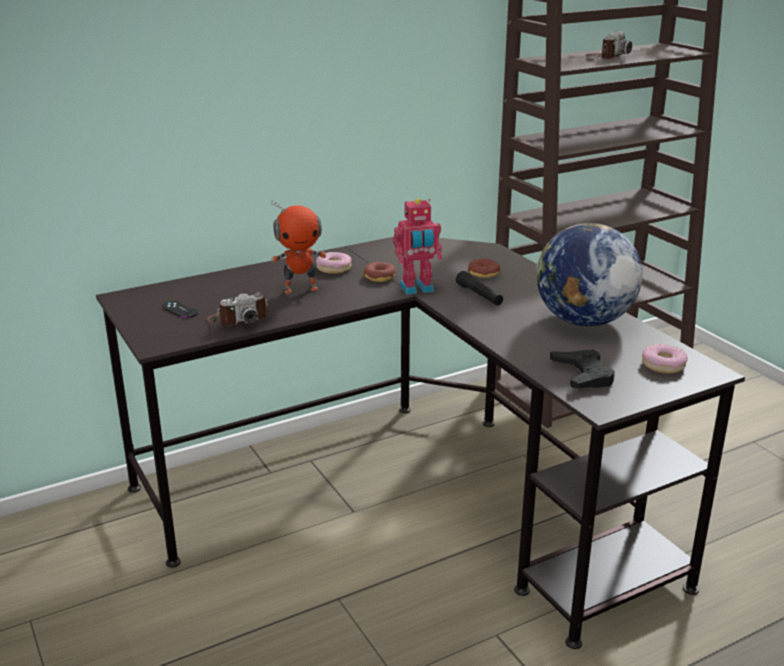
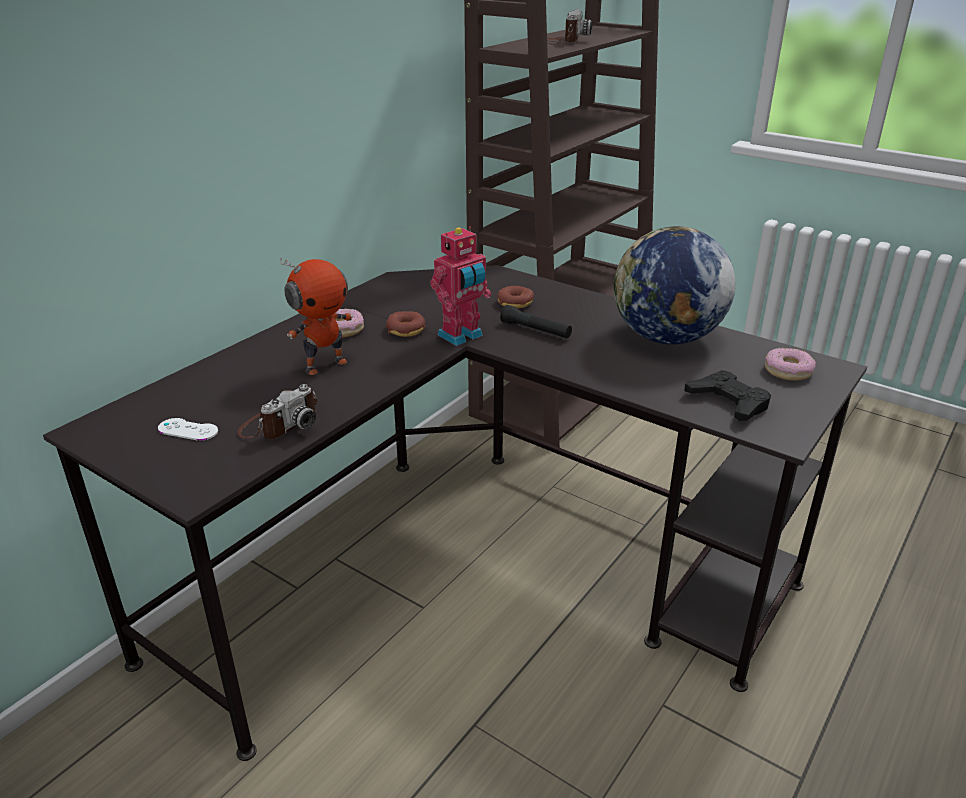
camera: 25 degrees left, 5 degrees up
(180, 310) = (188, 430): black game controller -> white game controller

